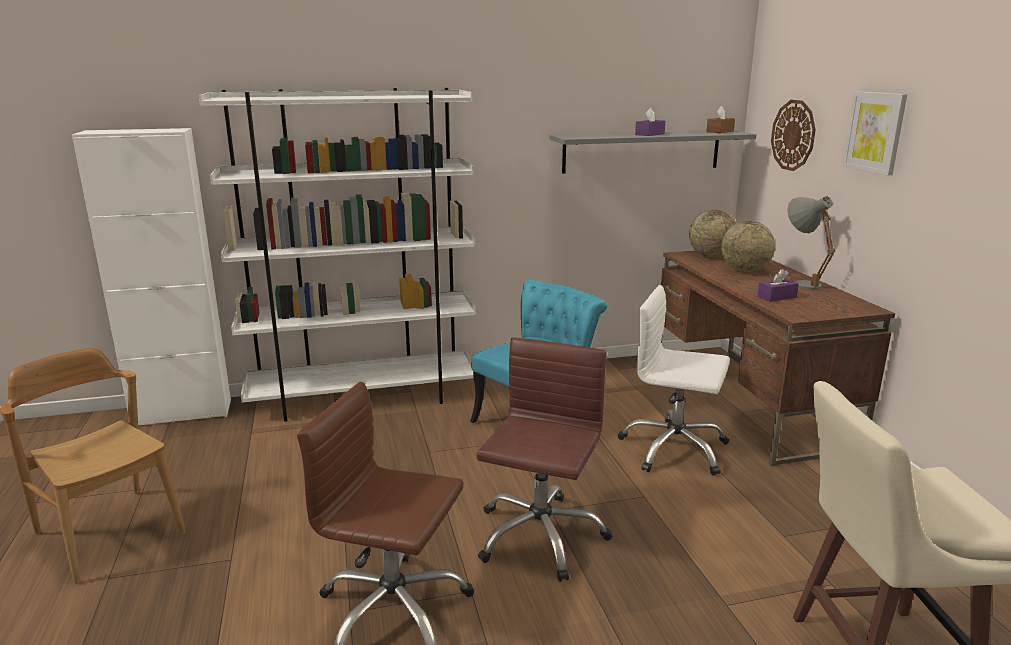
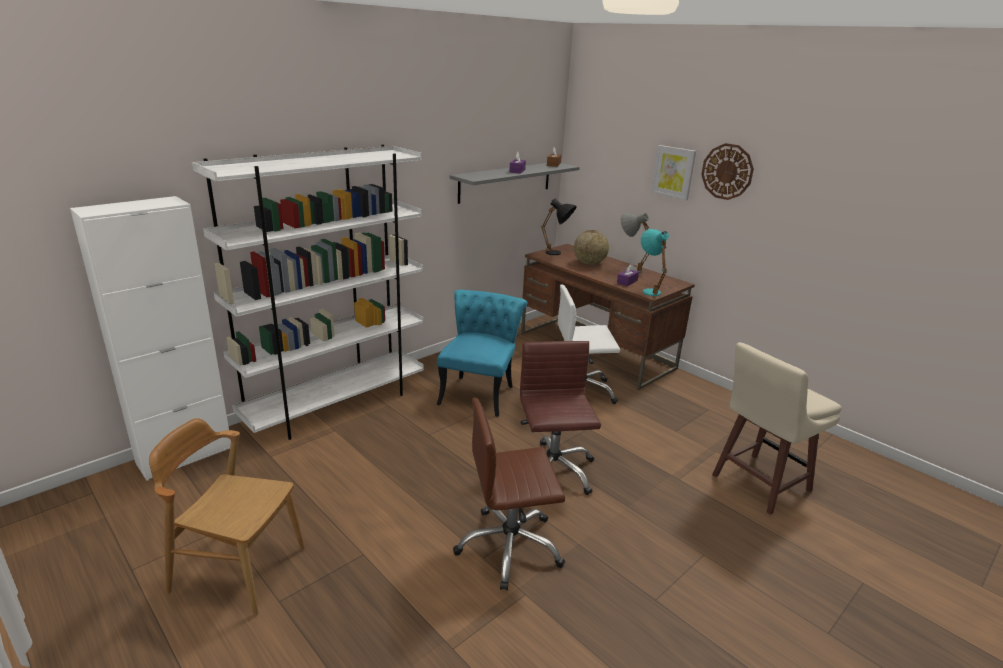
camera: 30 degrees left, 5 degrees up
(711, 256) = (558, 254): globe -> black table lamp
(793, 135) = (607, 168): wall clock -> wall clock (727, 171)
(801, 310) = (649, 290): none -> turquoise table lamp

